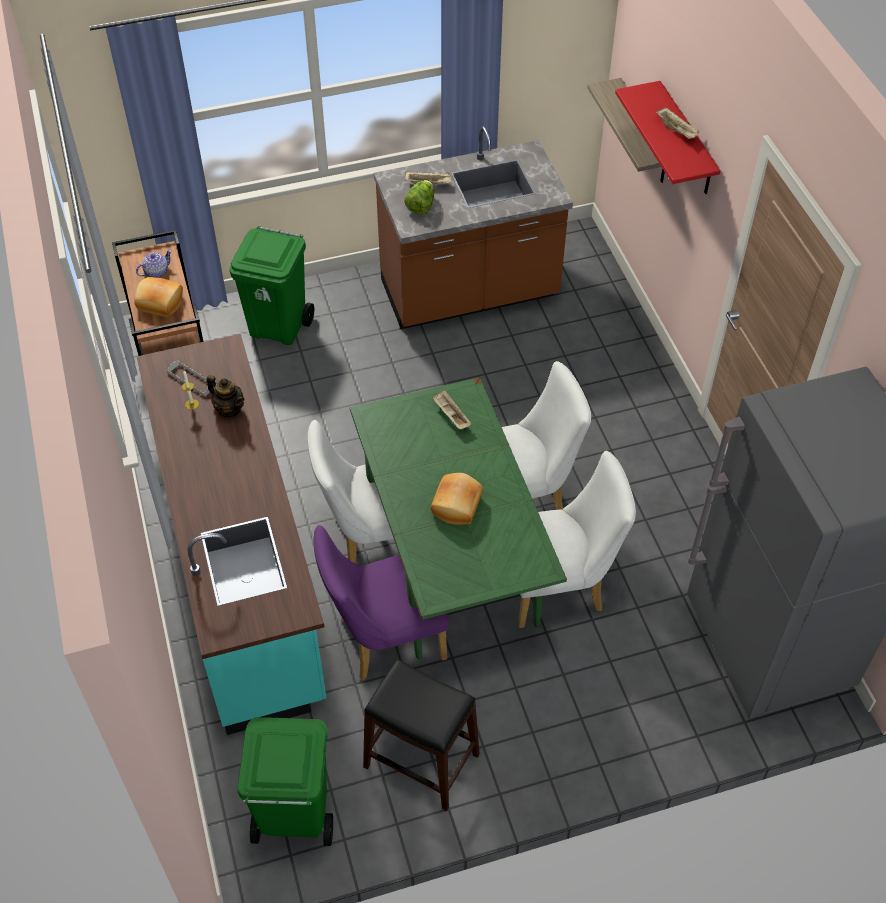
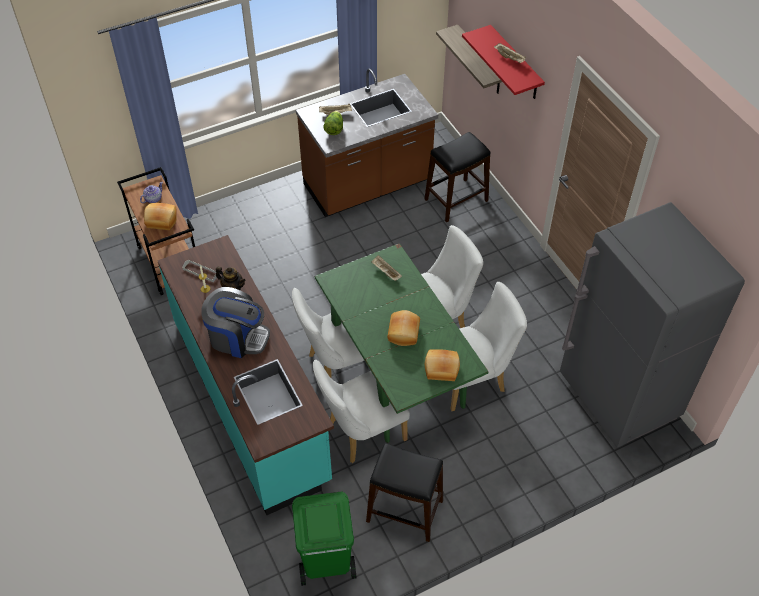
camera: 10 degrees left, 0 degrees up
(219, 478) = (237, 337): none -> coffee machine
(279, 327) = (238, 226): green trash can -> none
(384, 639) = (361, 433): purple chair -> white chair
(499, 566) = (441, 370): none -> bread
(590, 329) = (456, 200): none -> black stool

